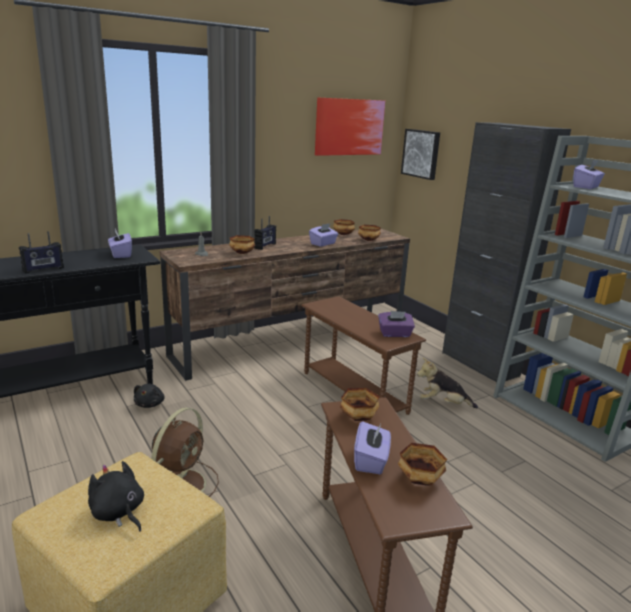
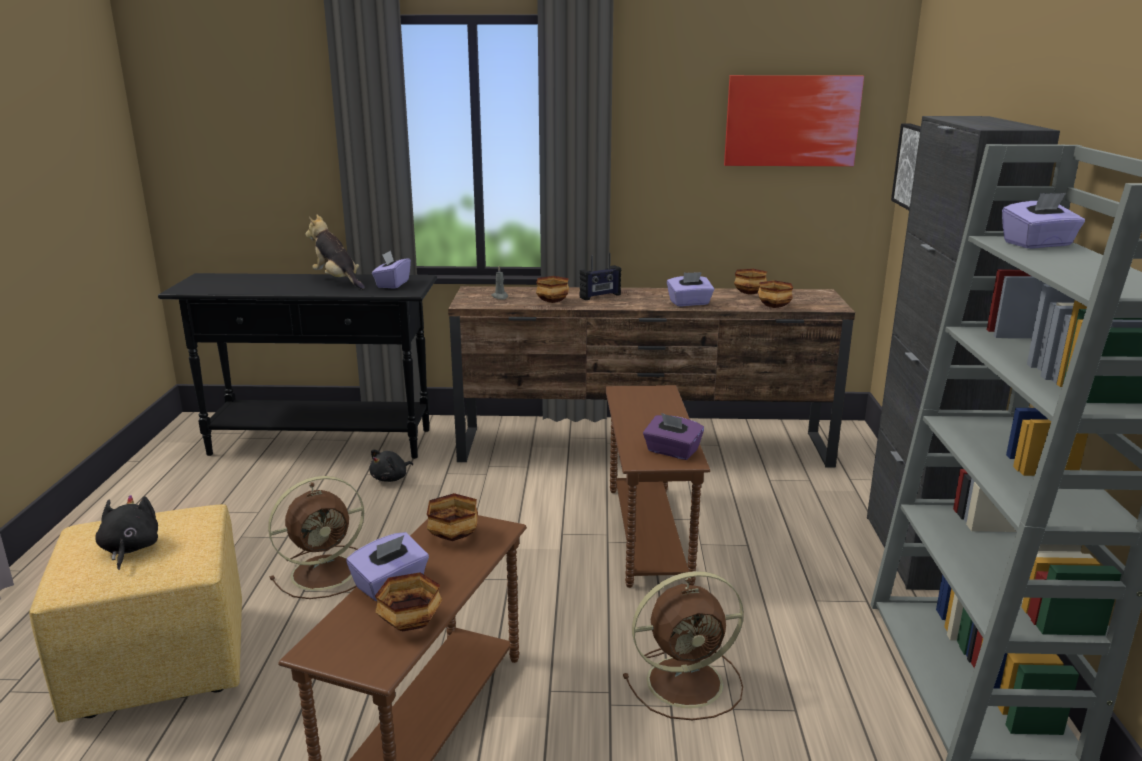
camera: 35 degrees right, 0 degrees up
(43, 269) = (291, 291): radio -> none
(443, 403) = (766, 589): plush toy -> plush toy (338, 281)
(467, 466) = (688, 681): none -> brown fan

